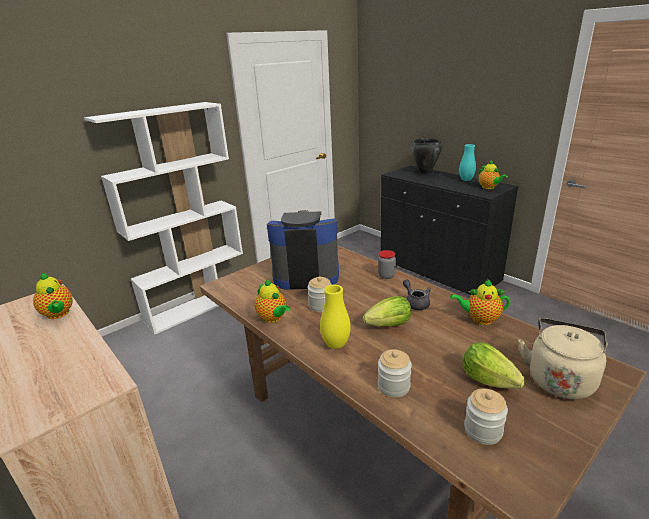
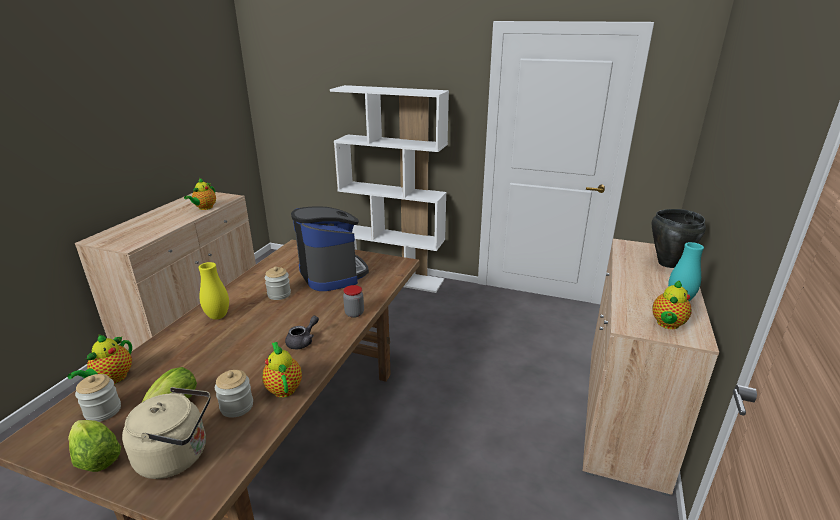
camera: 60 degrees right, 0 degrees up
(273, 318) = (251, 280): teapot -> teapot (112, 379)
(389, 325) = (255, 335): lettuce -> lettuce (97, 458)
(393, 386) = (162, 356): jar -> jar (237, 406)
(437, 270) = (623, 412): black cabinet -> beige cabinet

